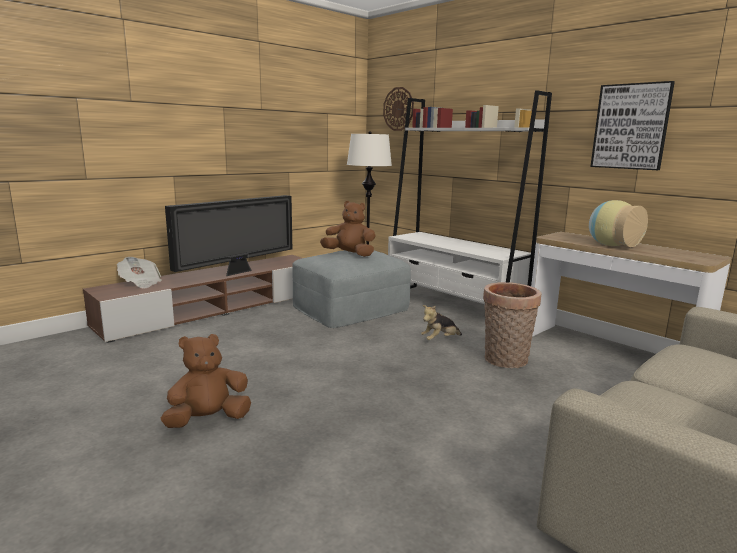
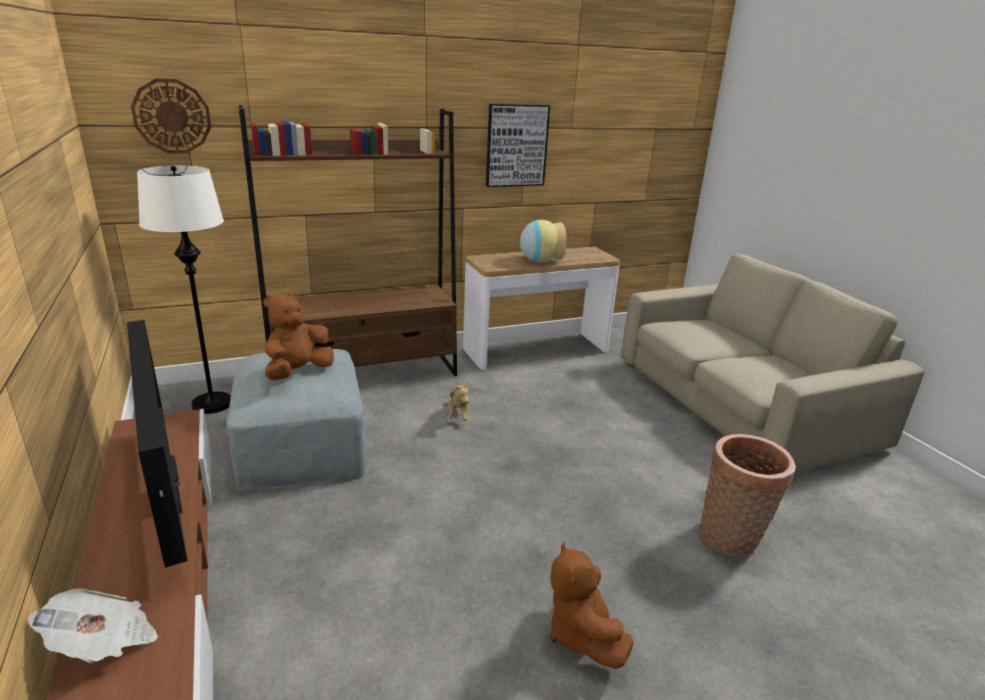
camera: 70 degrees left, 10 degrees up
(452, 305) = (365, 375): white bookcase -> brown bookcase
(505, 361) = (527, 399): basket -> basket (732, 538)

